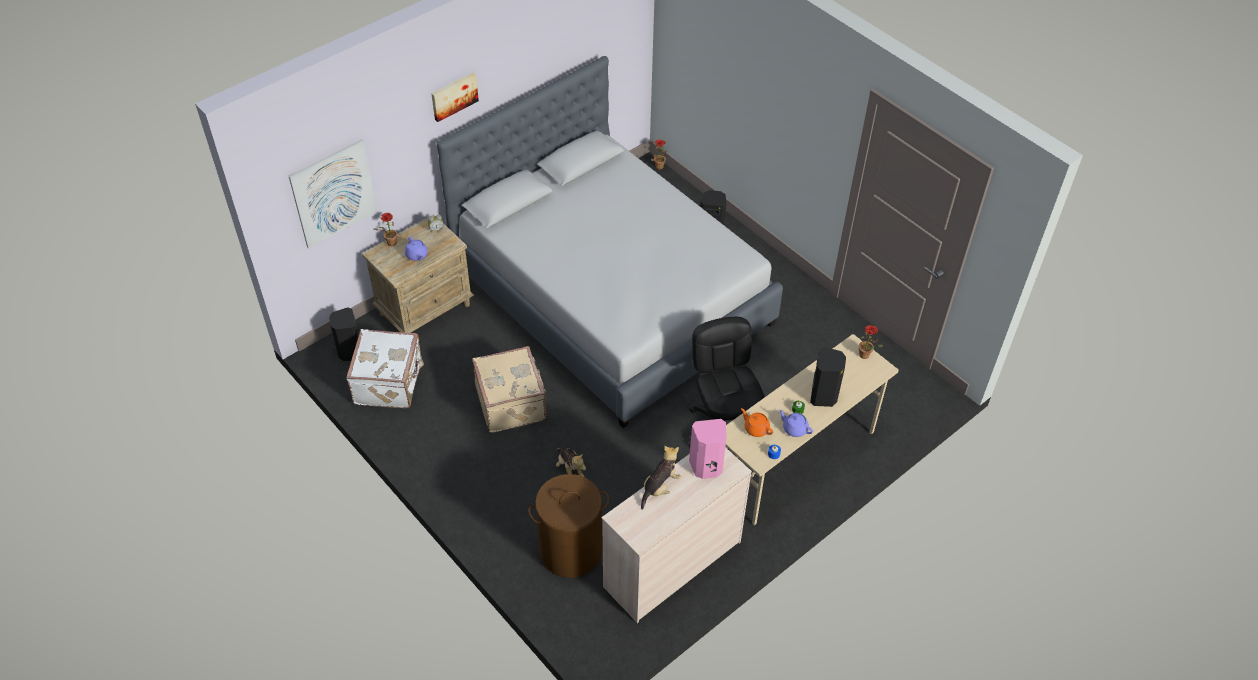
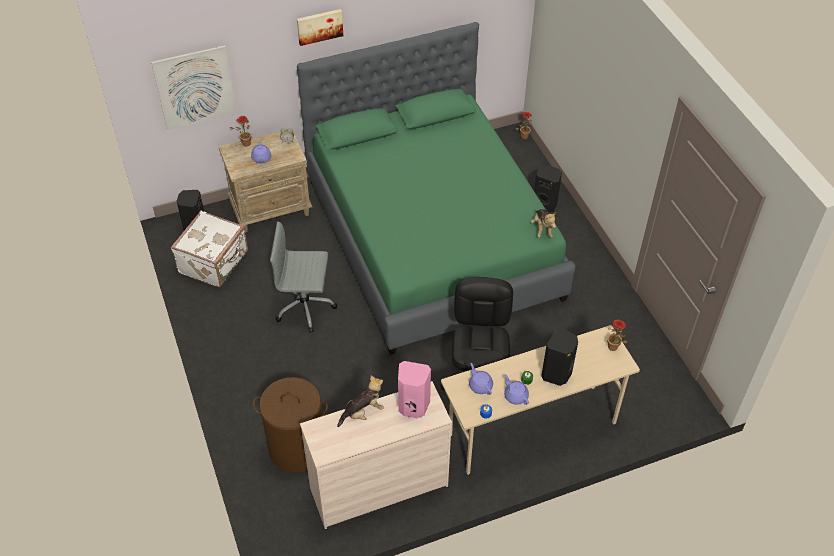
camera: 20 degrees right, 0 degrees up
(512, 402) = (306, 306): beige suitcase -> grey office chair
(570, 469) = (328, 377): plush toy -> plush toy (542, 228)
(612, 296) = (432, 238): grey bed -> green bed
(756, 428) = (480, 385): orange teapot -> purple teapot

